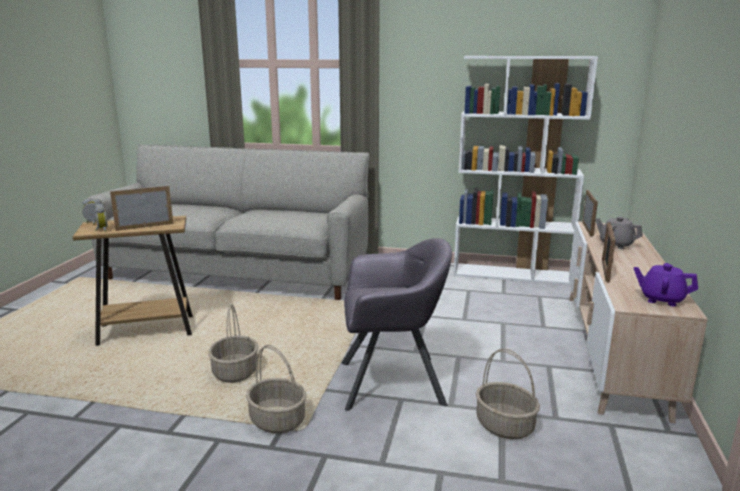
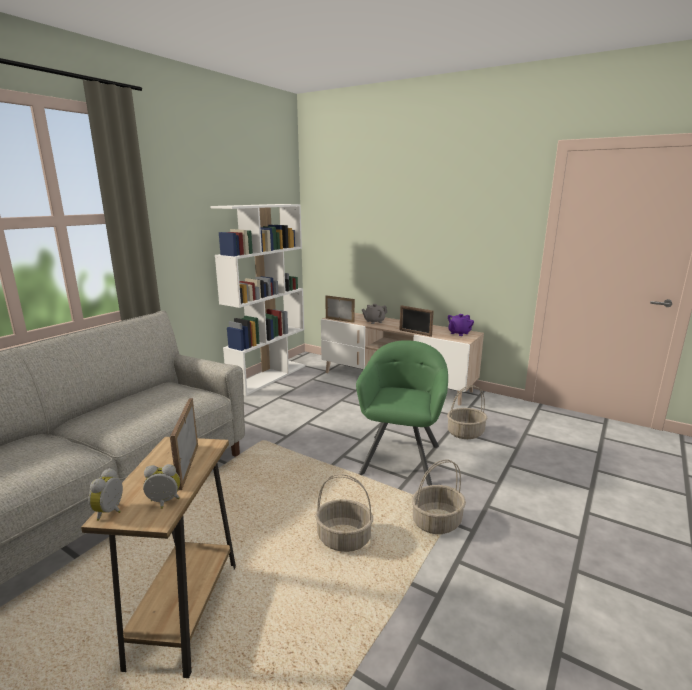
camera: 70 degrees left, 0 degrees up
(392, 383) = (401, 459): grey armchair -> green armchair

